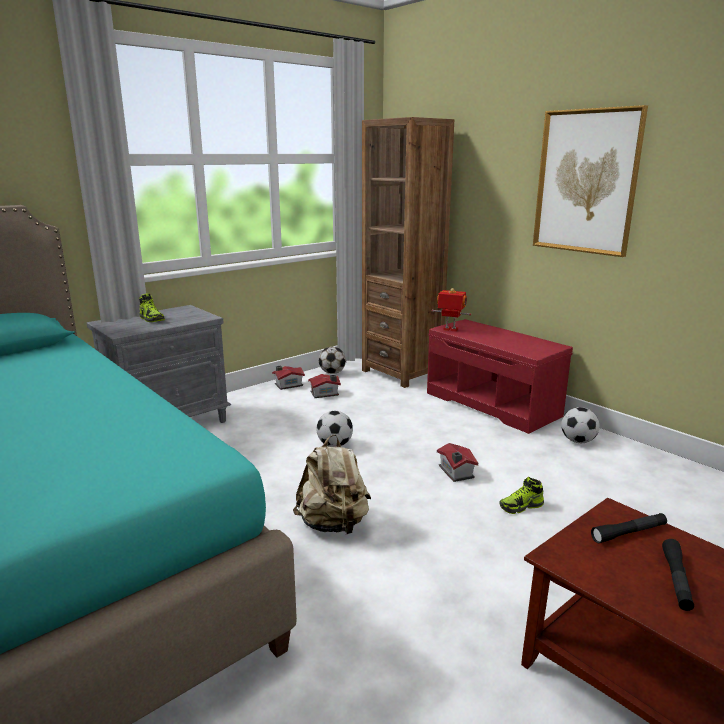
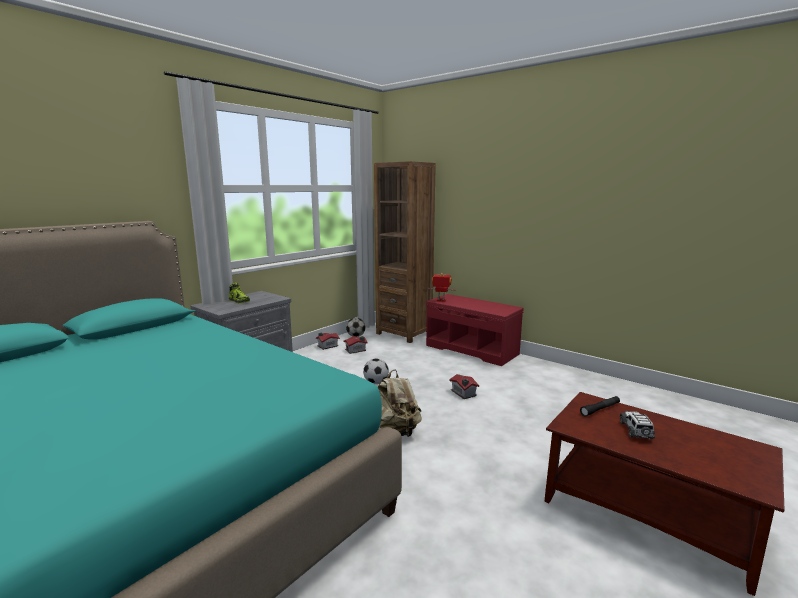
camera: 10 degrees left, 5 degrees down
(521, 506) = (512, 410): shoe -> none
(578, 441) = (533, 368): football -> none
(586, 182) = (526, 202): picture -> none
(676, 580) = (636, 431): black flashlight -> toy car

